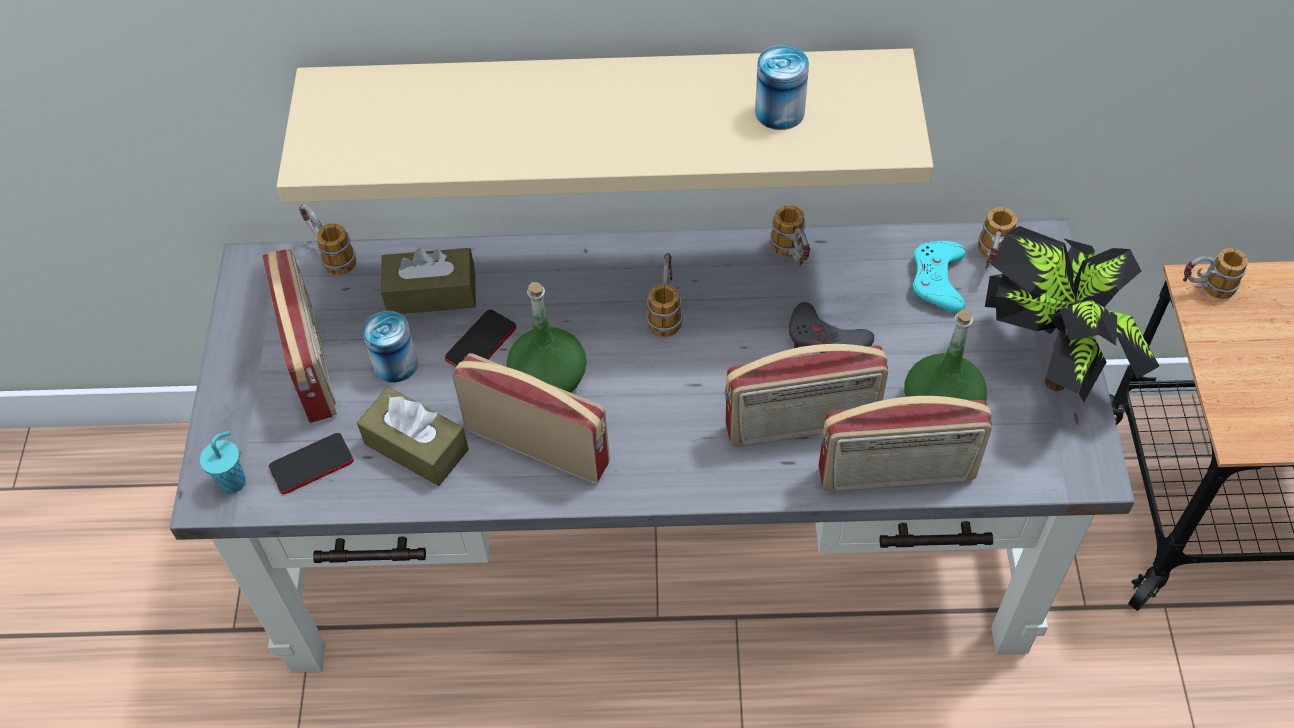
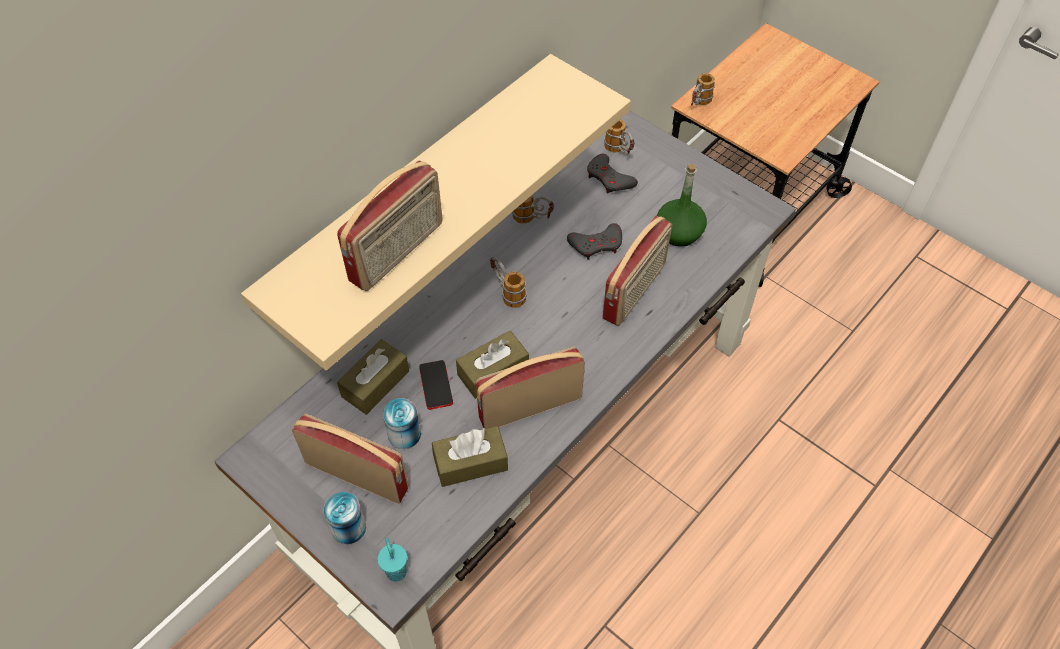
camera: 50 degrees left, 0 degrees up
(311, 464) = (427, 522): phone -> none
(330, 254) = (289, 412): mug -> none
(549, 378) = (493, 371): green bottle -> brown tissue box
(779, 111) = (532, 125): can -> can (348, 527)
(896, 476) = (699, 278): radio -> radio (398, 253)
(938, 280) = (609, 178): turquoise game controller -> grey game controller
(1051, 363) = (697, 177): potted plant -> none

